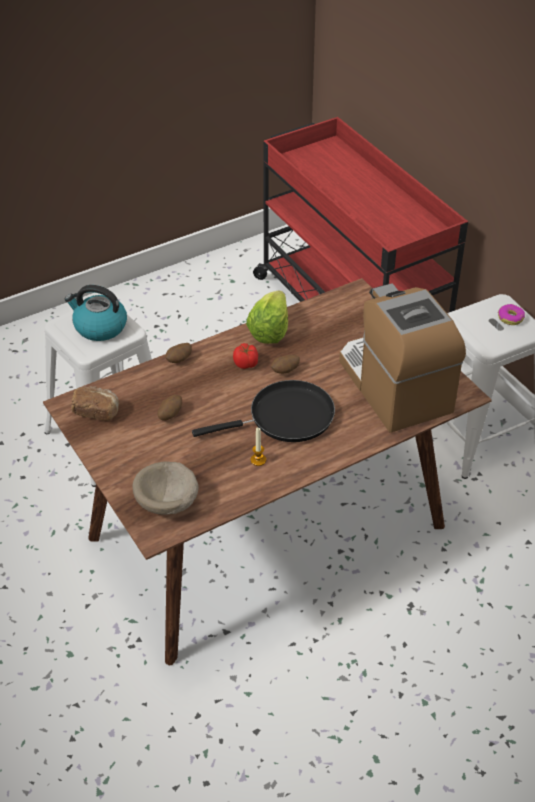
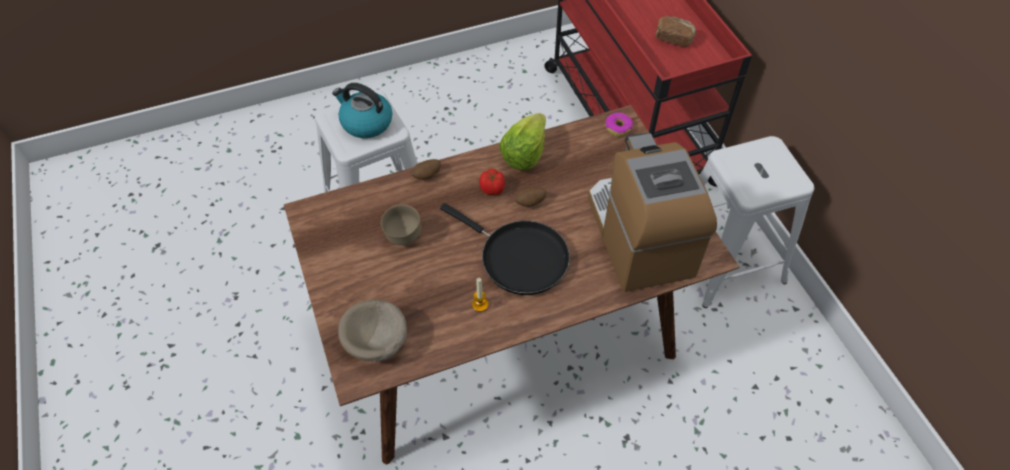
camera: 10 degrees right, 10 degrees up
(96, 411) = (332, 223): bread -> bread (673, 38)
(170, 415) = (403, 237): potato -> brown bowl
(285, 417) = (519, 258): black frying pan -> black frying pan turned 45 degrees clockwise
(510, 318) = (778, 165): donut -> donut (618, 127)

